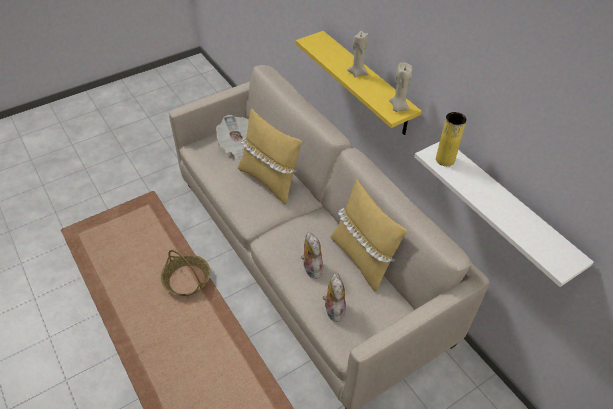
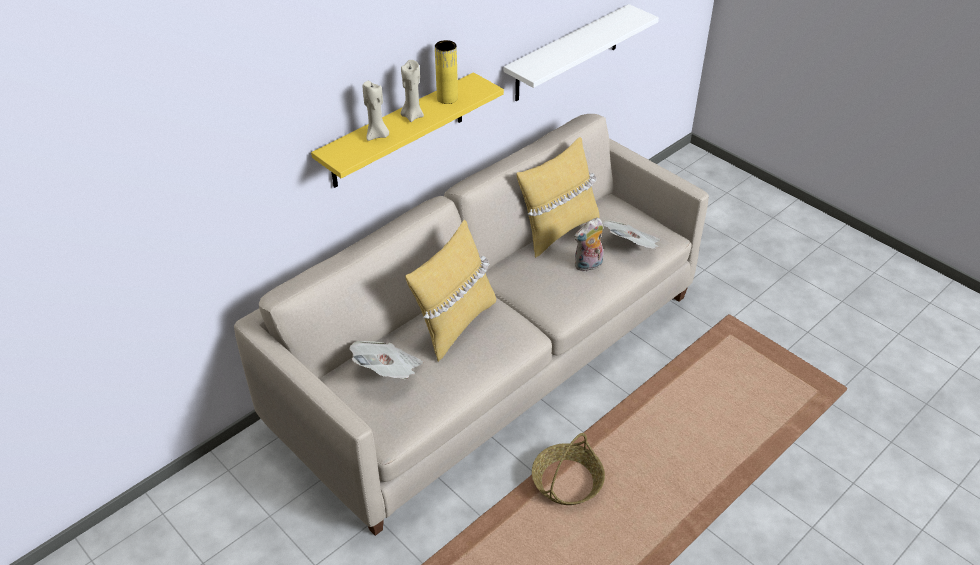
camera: 100 degrees left, 5 degrees down
(333, 309) = (632, 247): plush toy -> newspaper
(398, 107) = (473, 85): beige candle -> beige candle (377, 135)
(445, 160) = (537, 65): yellow vase -> yellow vase (447, 98)

